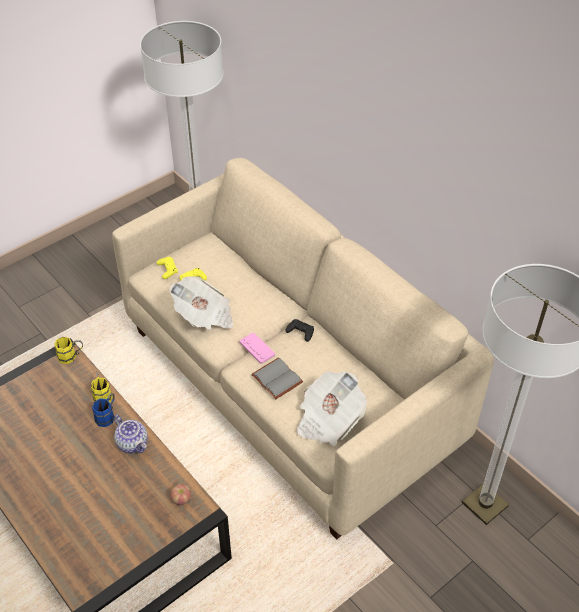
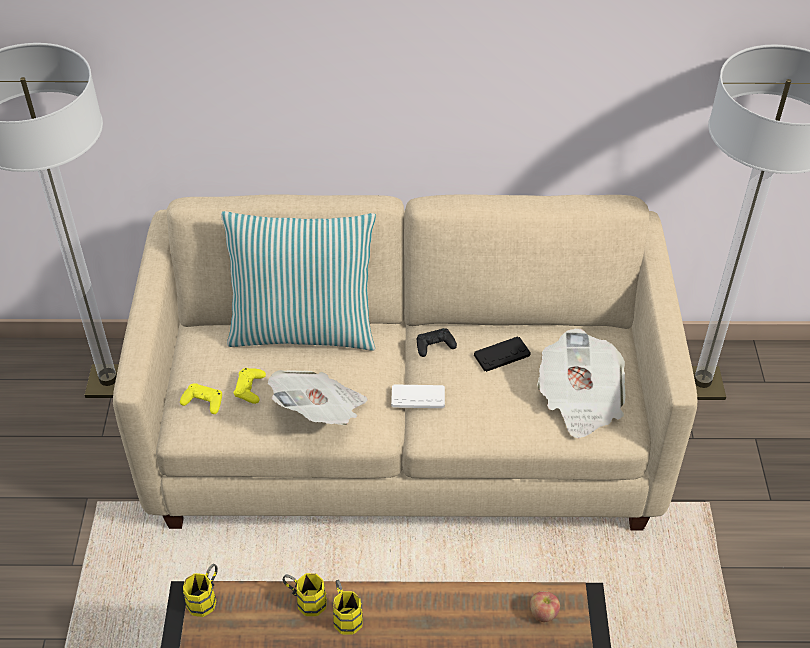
camera: 50 degrees left, 0 degrees up
(107, 415) = (345, 615): blue mug -> yellow mug
(133, 443) = (415, 613): teapot -> none
(253, 274) = (303, 329): none -> pillow
(257, 348) = (418, 397): pink game controller -> white game controller
(275, 379) = (482, 408): grey book -> none
(324, 364) = (502, 355): none -> black game controller

